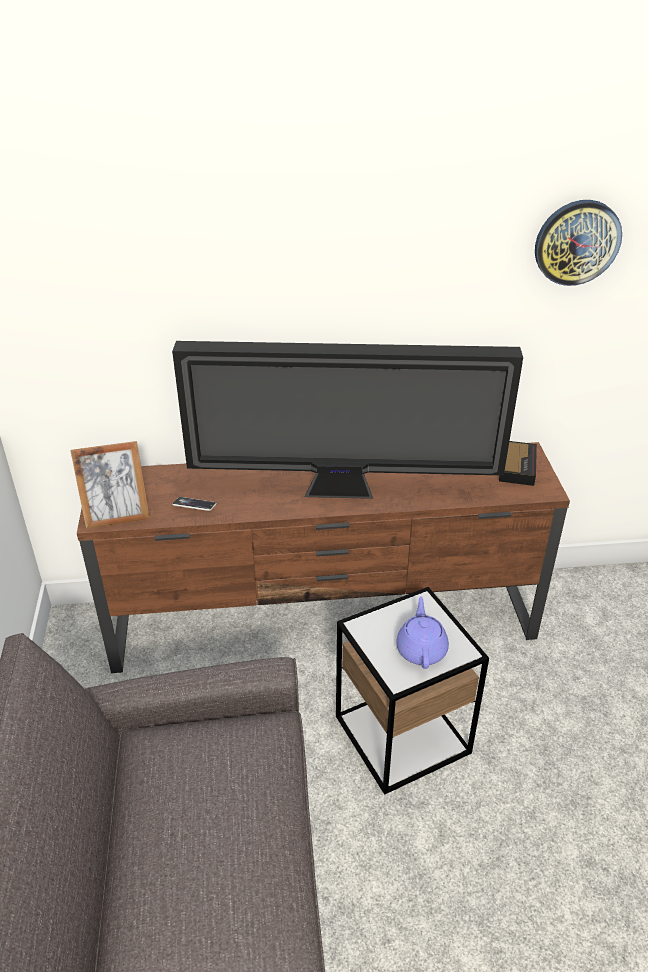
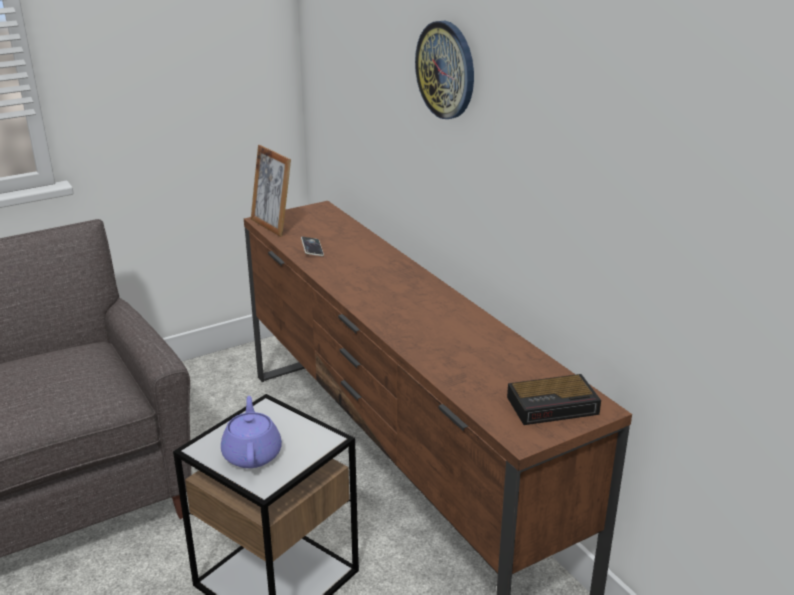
camera: 65 degrees right, 10 degrees down
(344, 492) = (395, 308): television -> none
(421, 649) = (252, 454): purple teapot -> purple teapot turned 75 degrees counterclockwise
(577, 242) = (693, 110): wall clock -> wall clock (446, 70)

